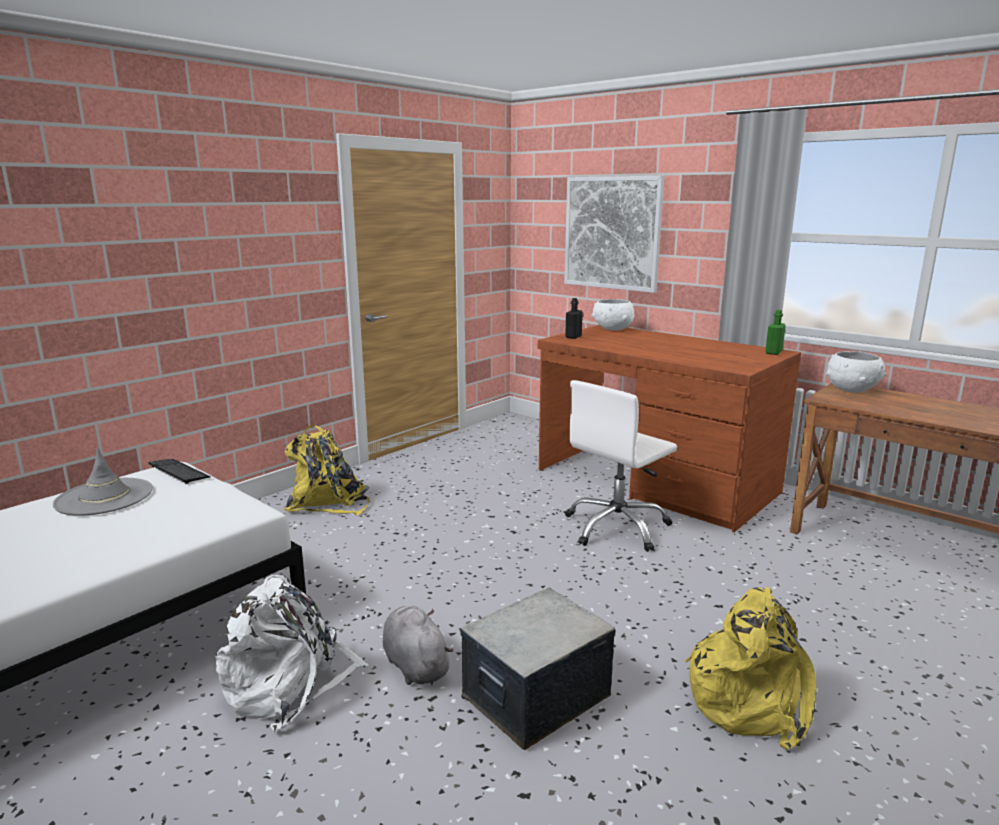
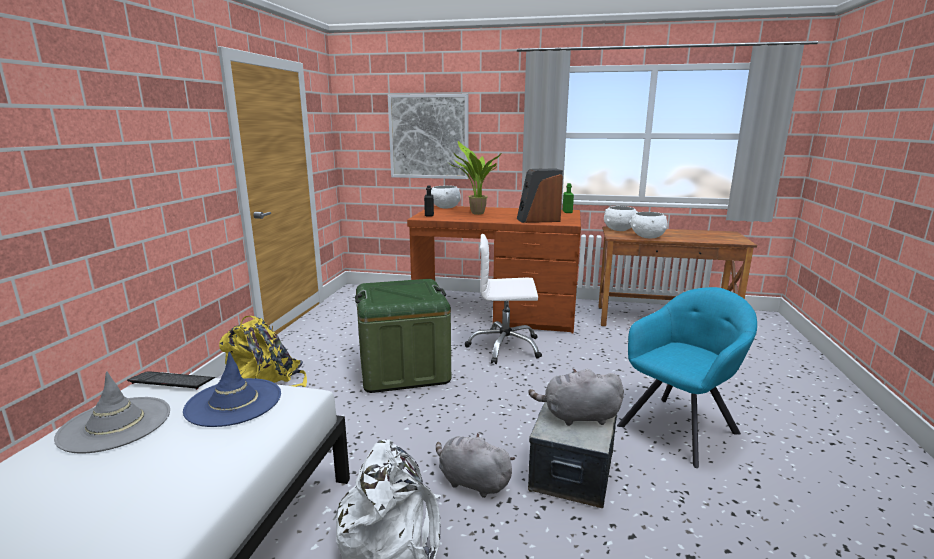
camera: 30 degrees left, 0 degrees up
(196, 502) = (233, 402): none -> blue hat
(471, 523) = (404, 369): none -> green storage box
(543, 625) = (578, 417): none -> grey plush toy
(617, 527) = (505, 347): white office chair -> white office chair turned 75 degrees clockwise
(635, 341) = (475, 214): none -> potted plant
(704, 359) = (538, 220): none -> speaker
(750, 700) = (680, 427): yellow backpack -> turquoise armchair
(879, 407) = (647, 237): none -> white bowl

